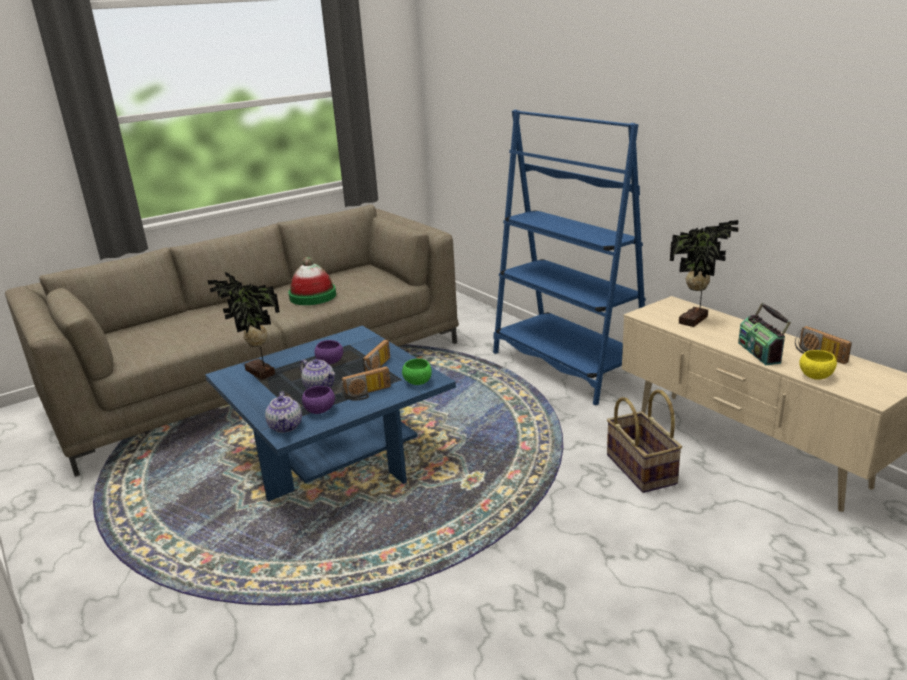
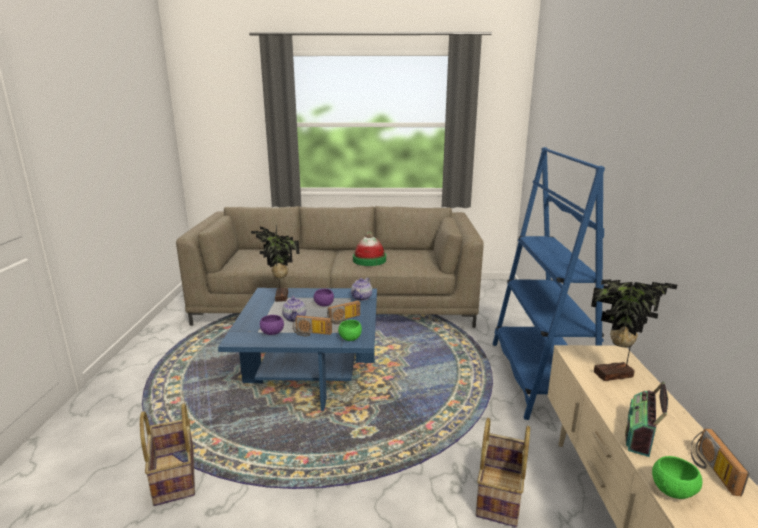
camera: 35 degrees right, 5 degrees down
(286, 426) = (242, 335): teapot -> teapot (361, 298)
(325, 619) = (173, 476): none -> basket
(815, 376) = (672, 491): yellow bowl -> green bowl

